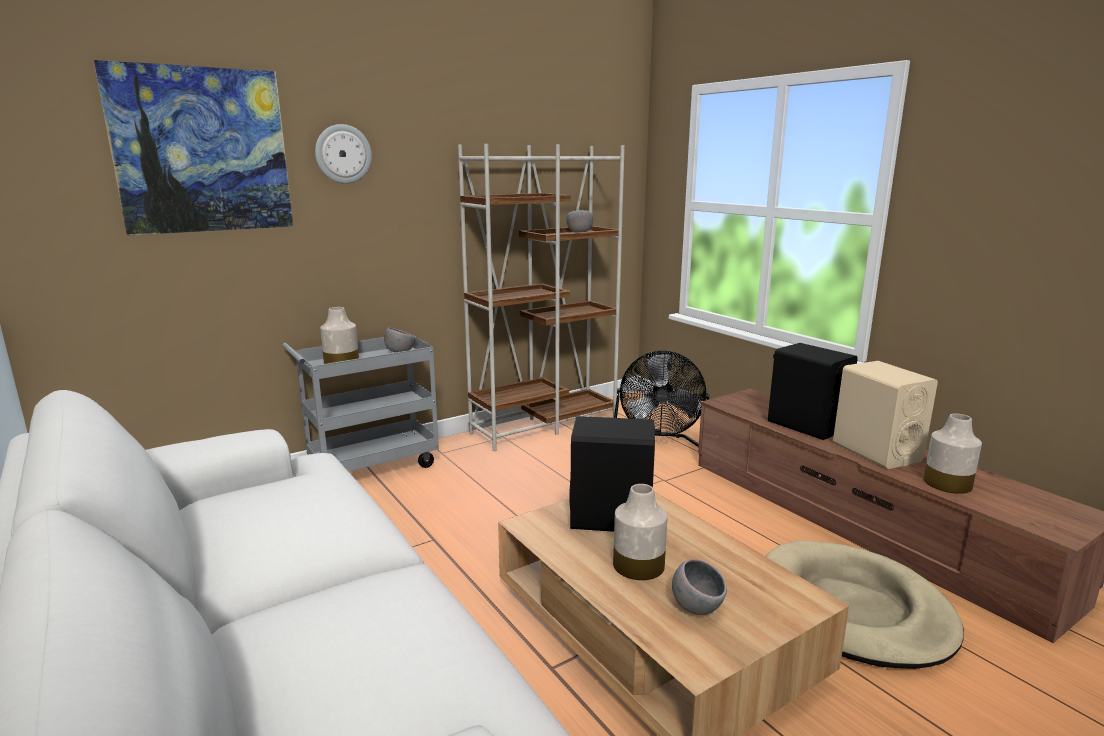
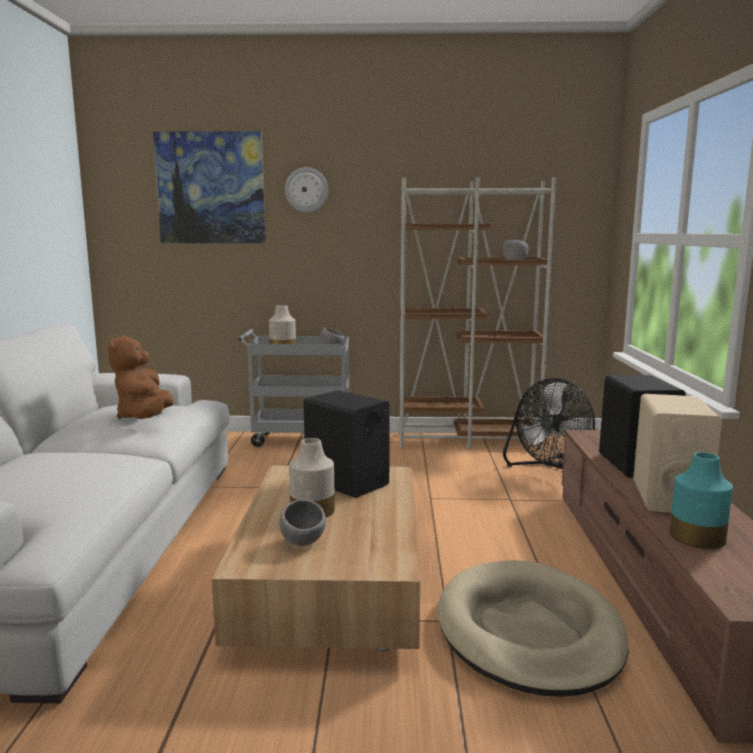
camera: 35 degrees right, 5 degrees down
(314, 509) = (145, 418): none -> brown plush toy
(947, 483) = (696, 536): beige vase -> turquoise vase

